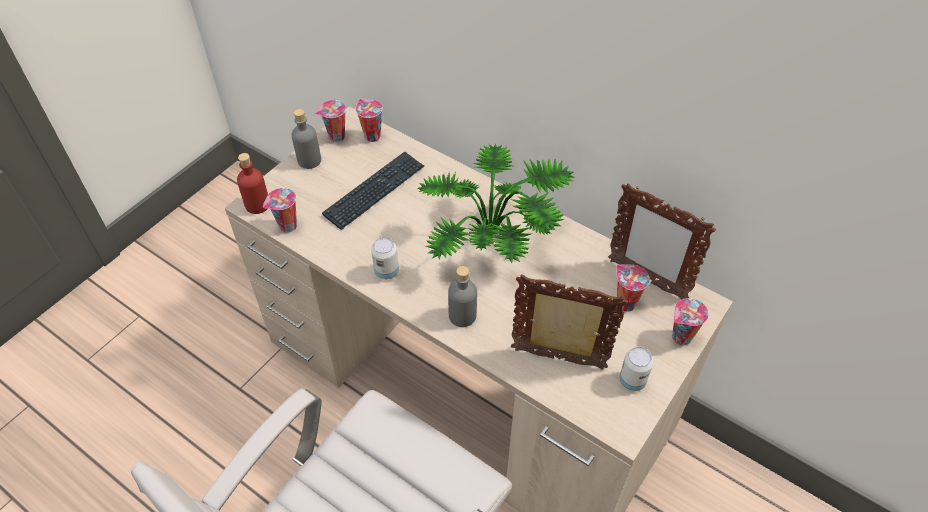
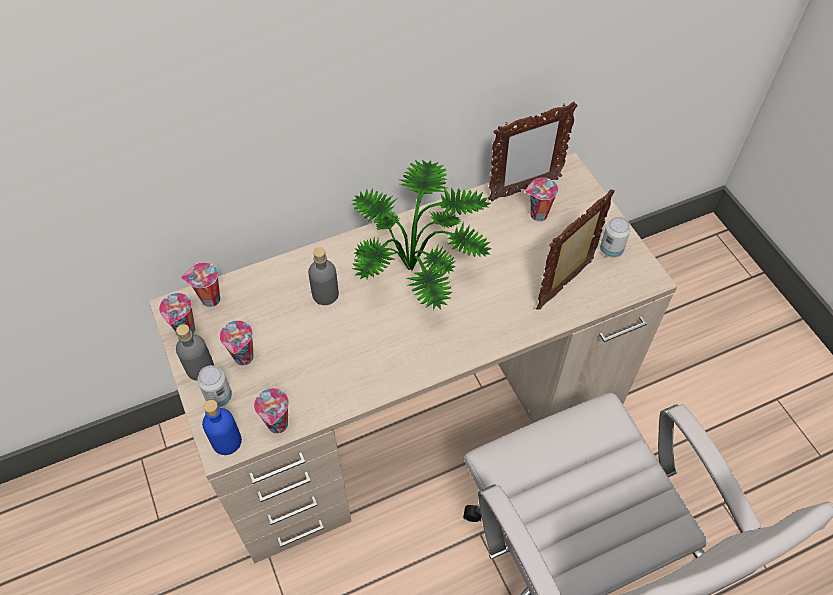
camera: 60 degrees left, 5 degrees up
(257, 205) = (226, 441): red bottle -> blue bottle
(374, 191) = (288, 330): keyboard -> none
(386, 272) = (395, 364): can -> can (219, 397)
(462, 316) = (482, 329): grey bottle -> grey bottle (325, 294)
(681, 338) = (590, 200): cup -> cup (244, 358)

